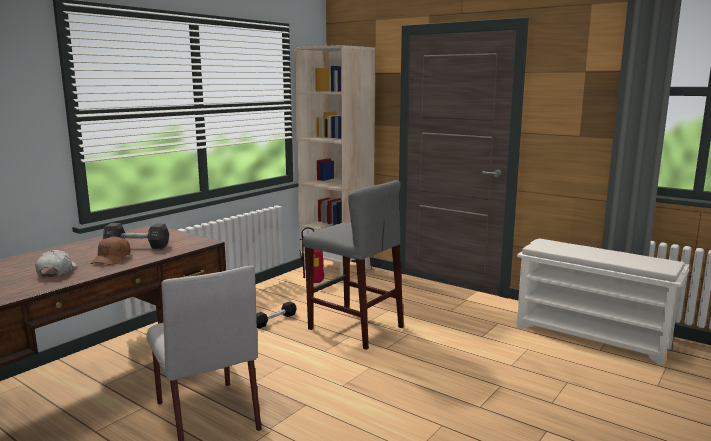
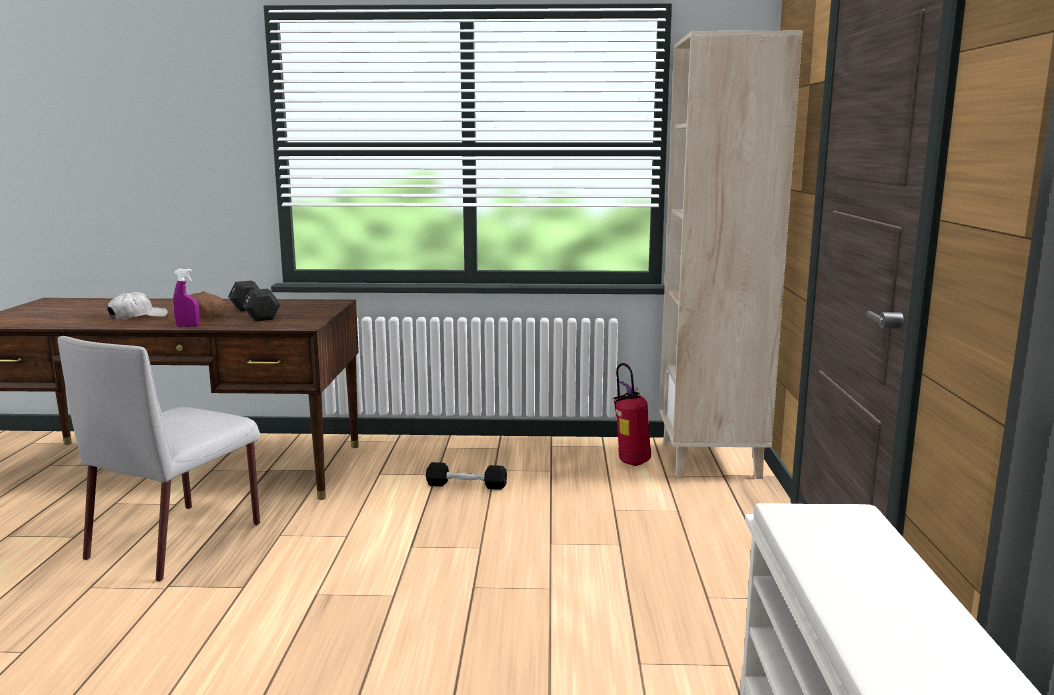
camera: 55 degrees right, 0 degrees up
(132, 263) = (187, 326): none -> purple spray bottle
(355, 328) = (515, 542): grey stool -> none

